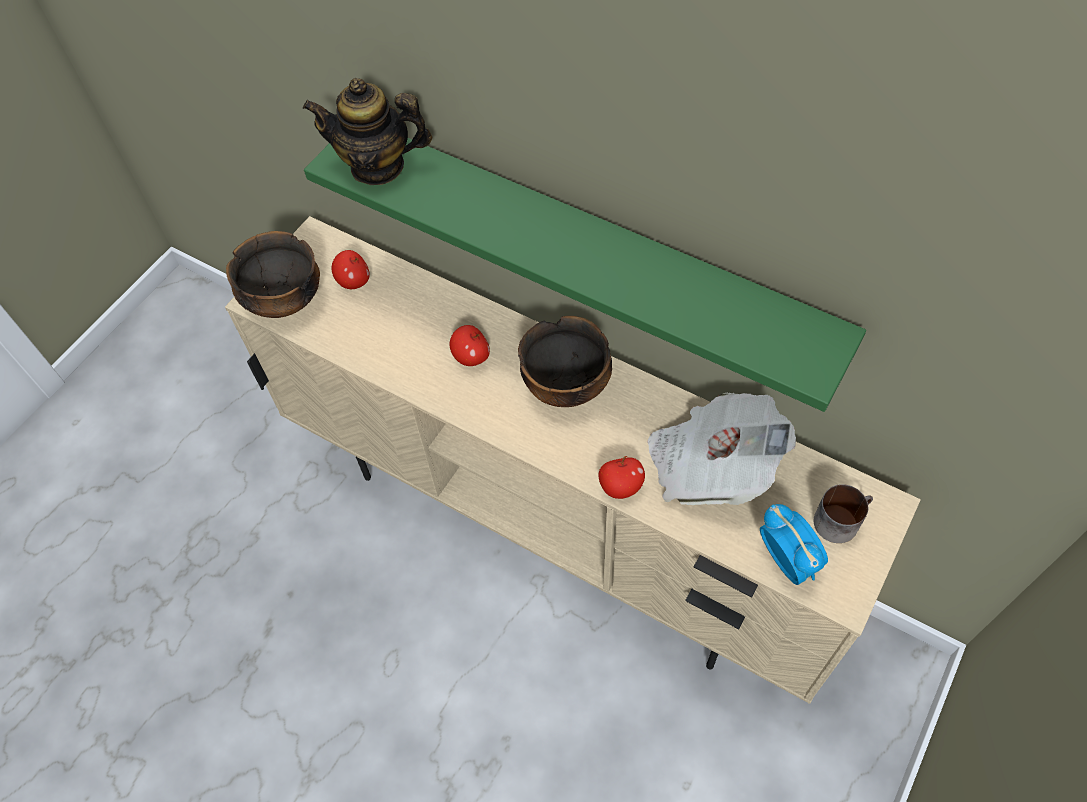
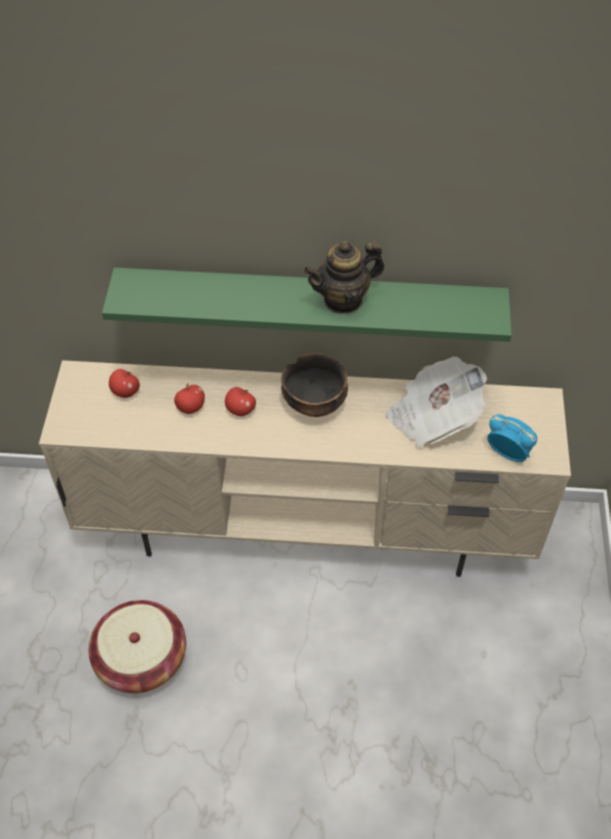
camera: 30 degrees left, 5 degrees down
(283, 300) = (81, 423): bowl -> none
(296, 594) = (141, 657): none -> basket
(378, 166) = (153, 294): teapot -> teapot (343, 299)
(620, 486) = (386, 451): apple -> apple (191, 407)
(839, 519) = (524, 417): mug -> none

